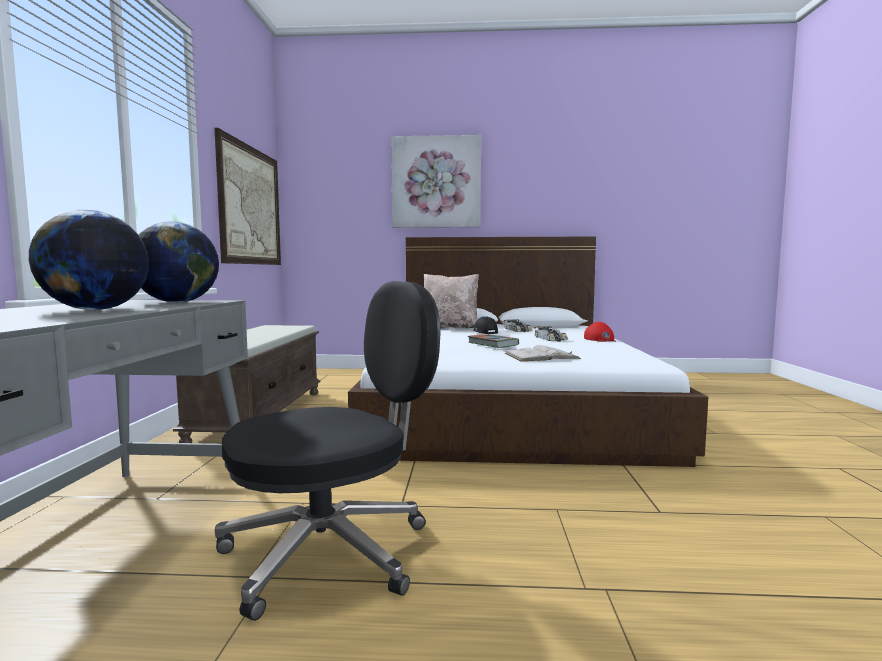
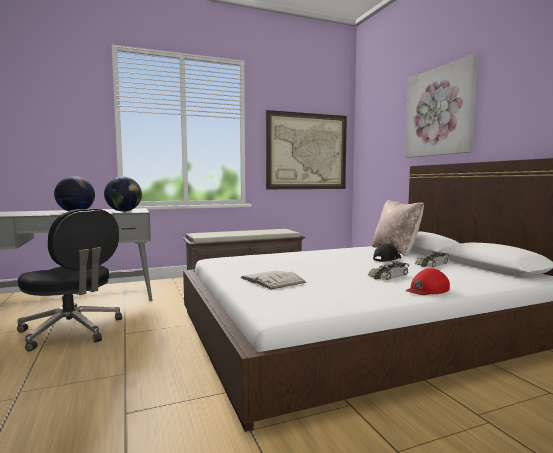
camera: 65 degrees right, 0 degrees up
(493, 344) = (310, 265): book -> none

